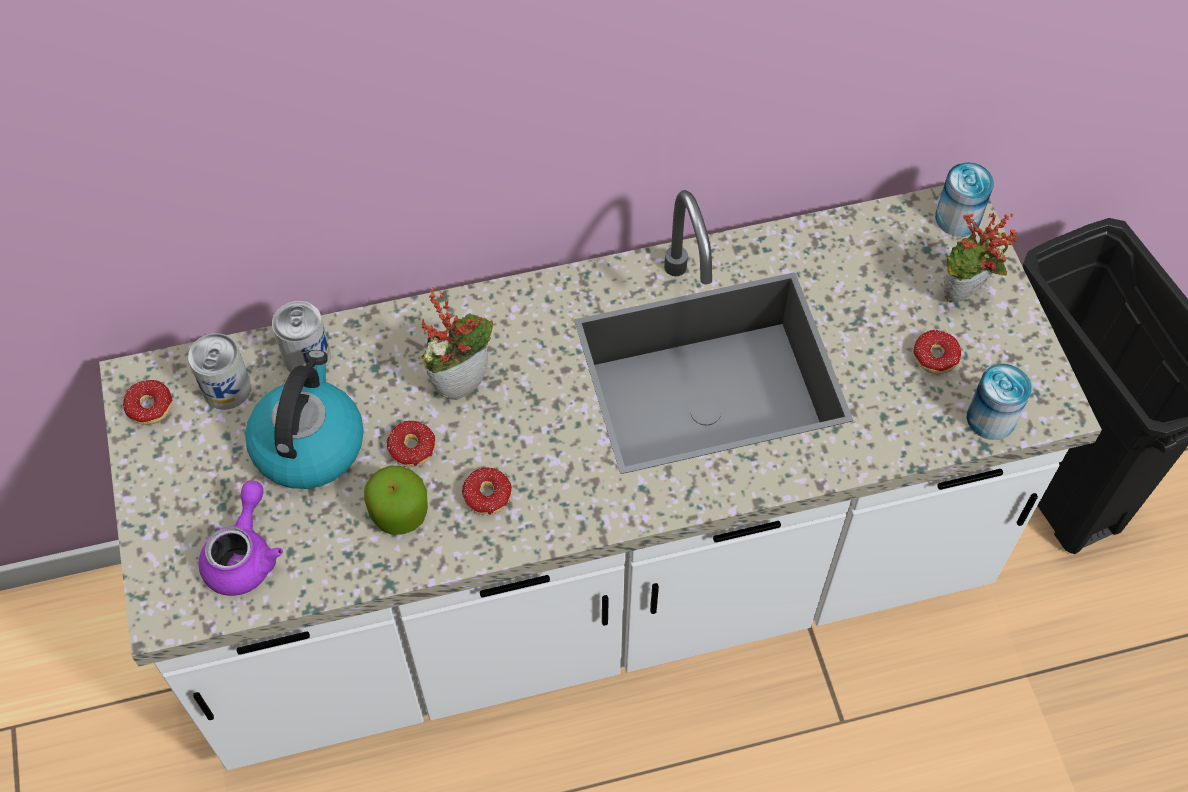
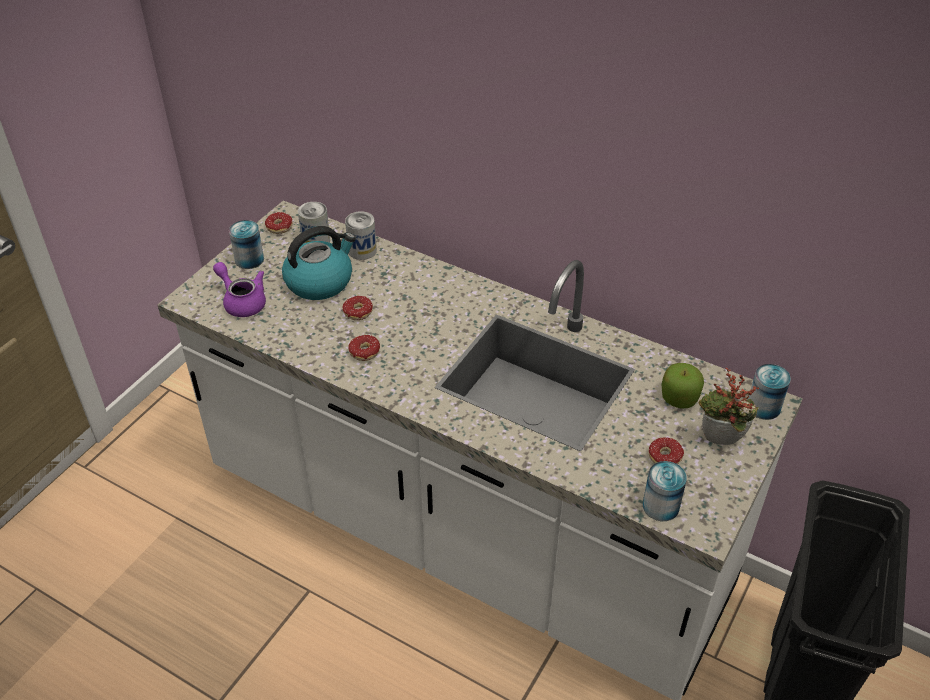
camera: 45 degrees right, 15 degrees down
(172, 487) = (249, 259): none -> can
(244, 555) = (242, 301): purple teapot -> purple teapot turned 105 degrees counterclockwise
(399, 512) = (321, 331): apple -> apple (679, 398)
(461, 380) = (413, 302): potted plant -> none

